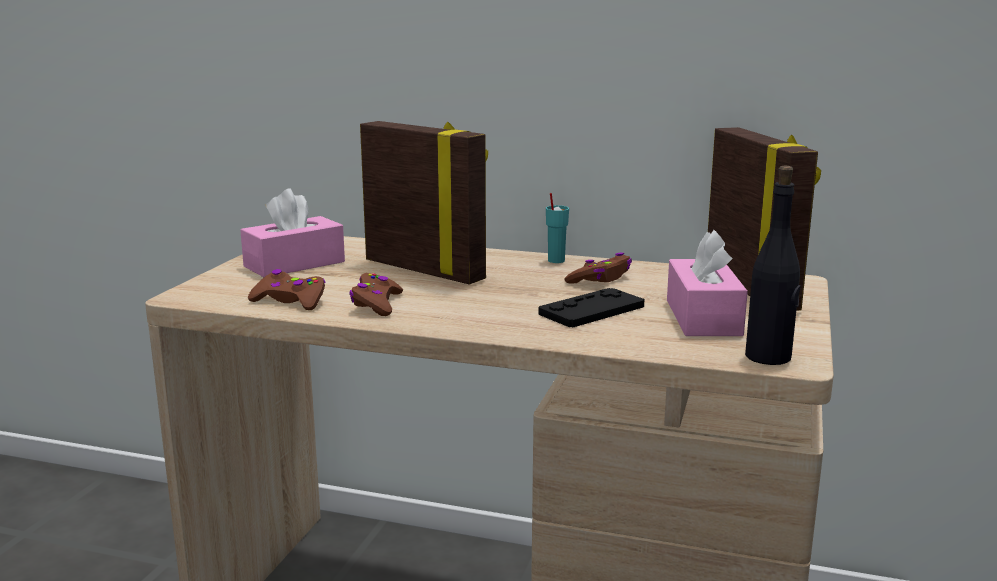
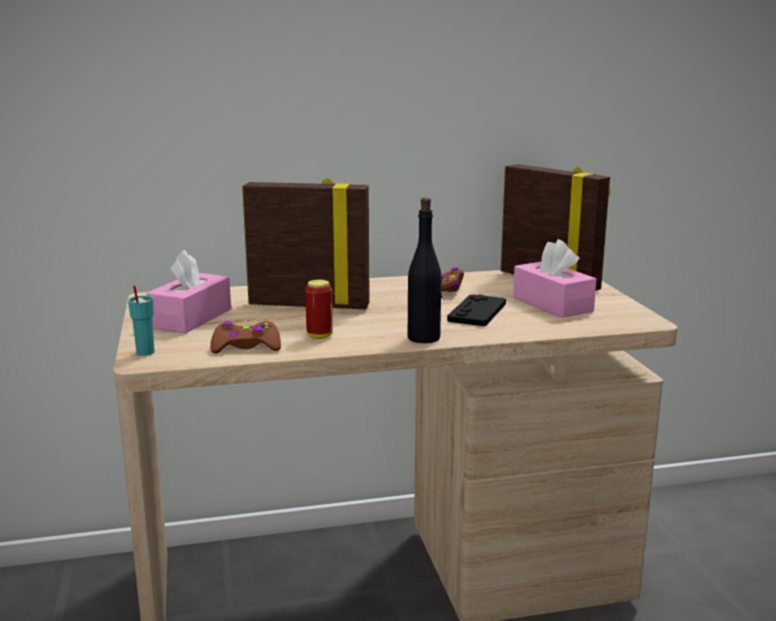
camera: 30 degrees left, 0 degrees up
(376, 304) = (319, 336): brown game controller -> can
(555, 260) = (391, 282): turquoise cup -> turquoise cup (145, 352)
(768, 357) = (628, 321): black bottle -> black bottle (424, 338)

